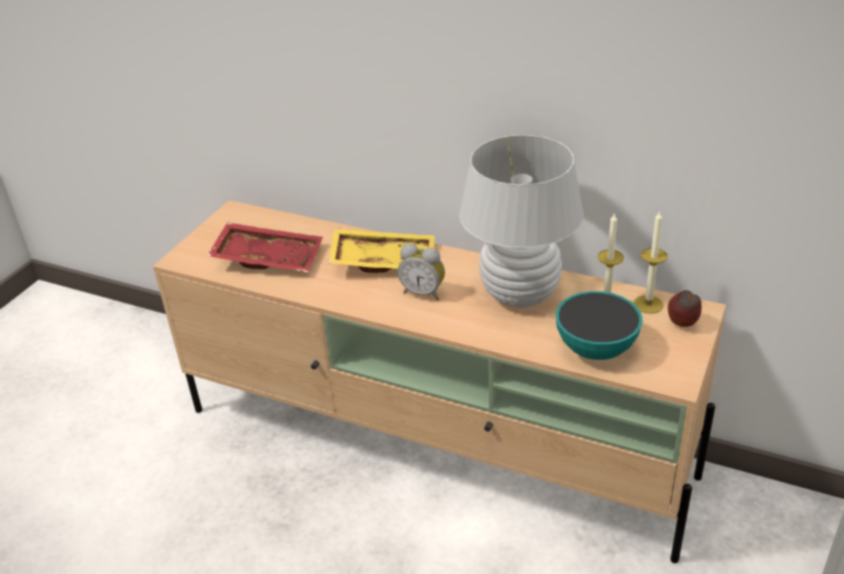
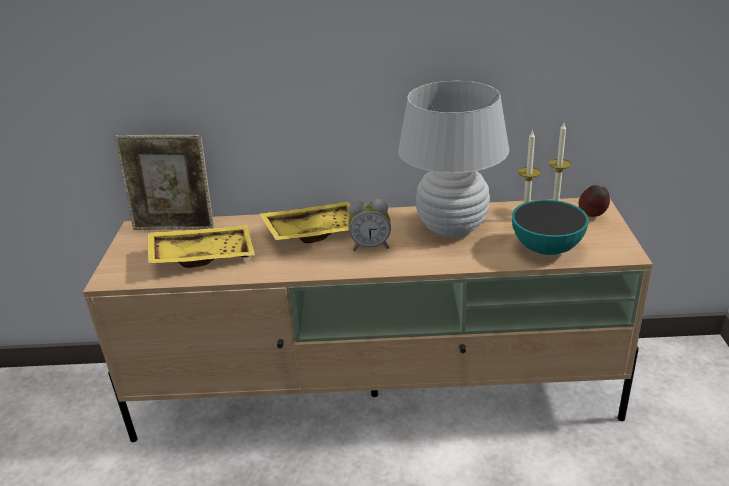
camera: 25 degrees left, 5 degrees down
(266, 219) = (175, 227): none -> picture frame
(269, 258) = (203, 255): red tray -> yellow tray

